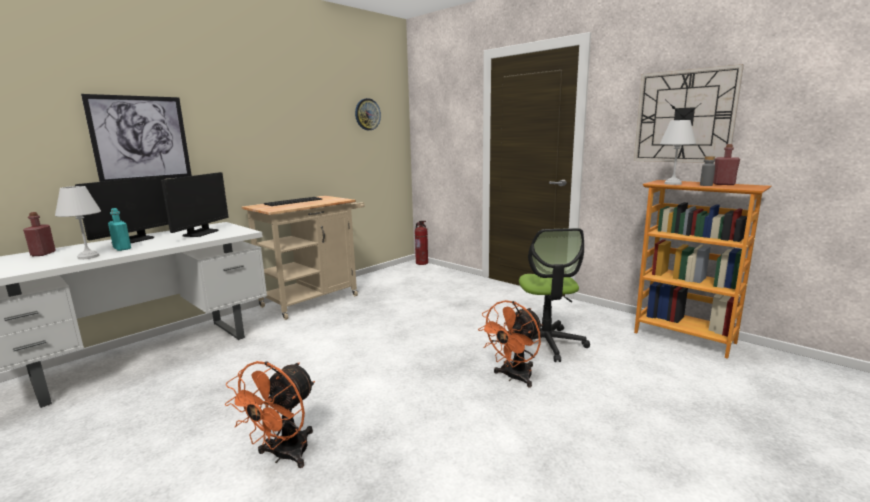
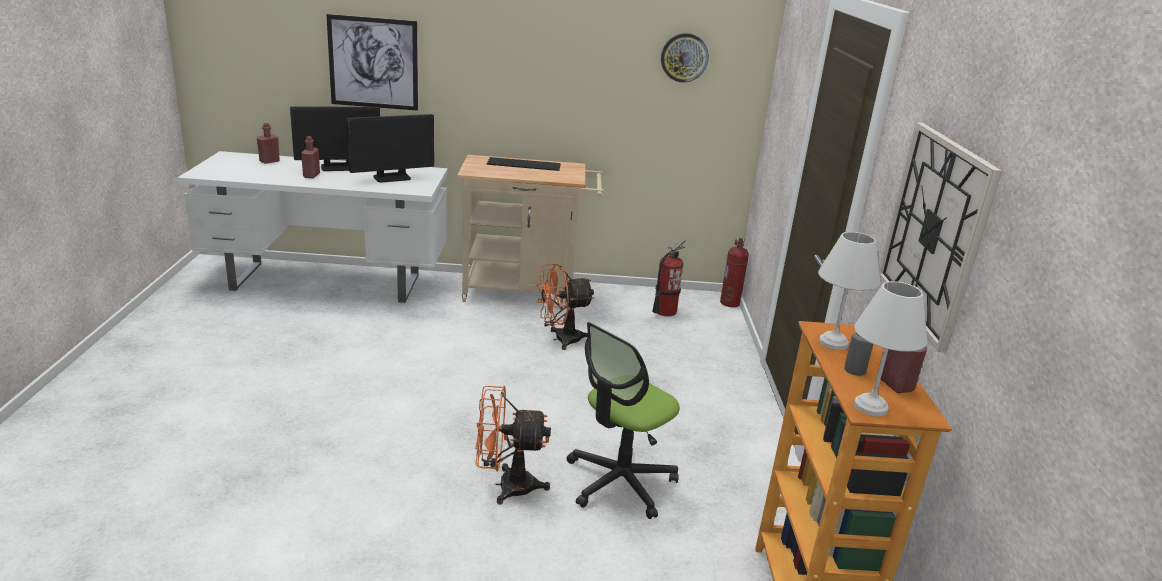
camera: 45 degrees right, 10 degrees up
(87, 257) = (278, 176): white table lamp -> white table lamp (869, 406)
(122, 248) = (311, 175): turquoise bottle -> red bottle
(283, 456) = (260, 415): orange fan -> orange fan (561, 339)
(403, 277) = (664, 311): none -> fire extinguisher

